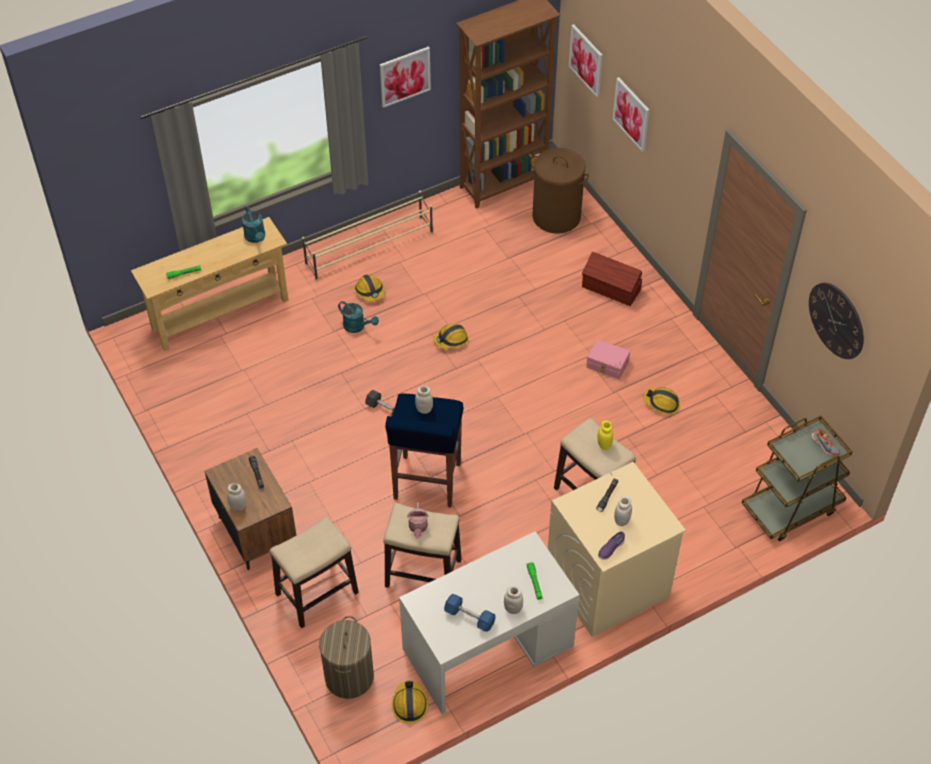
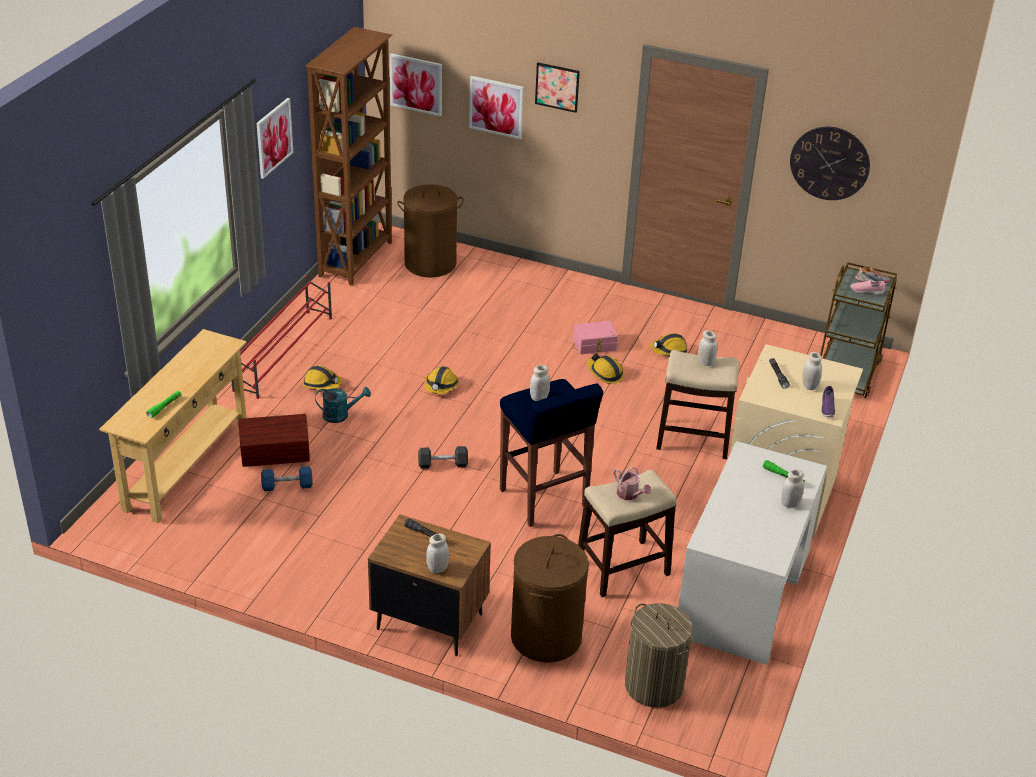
camera: 40 degrees left, 15 degrees down
(256, 238) = (209, 349): turquoise watering can -> none
(317, 593) = (545, 636): stool -> brown laundry basket
(370, 248) = (284, 353): beige shoe rack -> red shoe rack
(409, 704) = (731, 674): hard hat -> hard hat (605, 373)
(469, 617) = (763, 529): blue dumbbell -> blue dumbbell (287, 486)
(604, 444) = (705, 362): yellow jar -> white jar
(611, 289) = (536, 293): brown storage box -> brown storage box (276, 455)
(669, 125) = (557, 87): none -> picture
(806, 453) = (866, 292): none -> pink shoe

